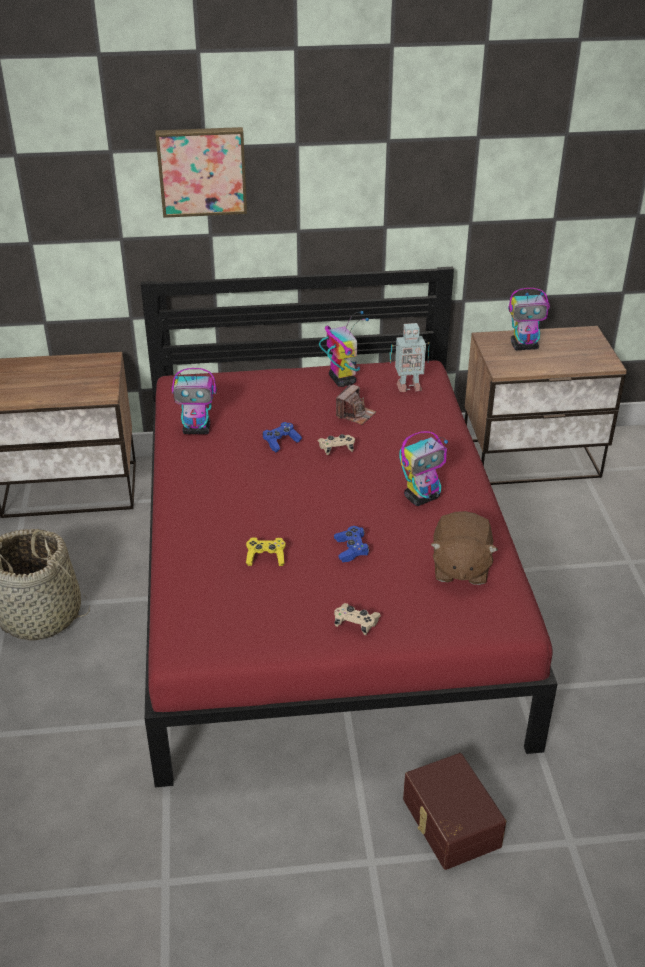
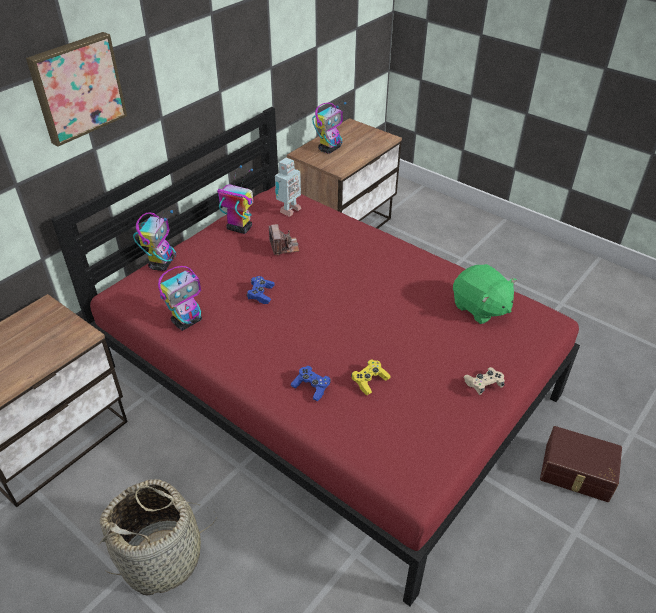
camera: 45 degrees left, 5 degrees up
(336, 449) = (306, 277): beige game controller -> none
(351, 549) = (409, 338): blue game controller -> blue game controller (311, 387)
(422, 497) = (398, 277): toy robot -> toy robot (162, 263)
(460, 568) = (480, 308): brown plush toy -> green plush toy

